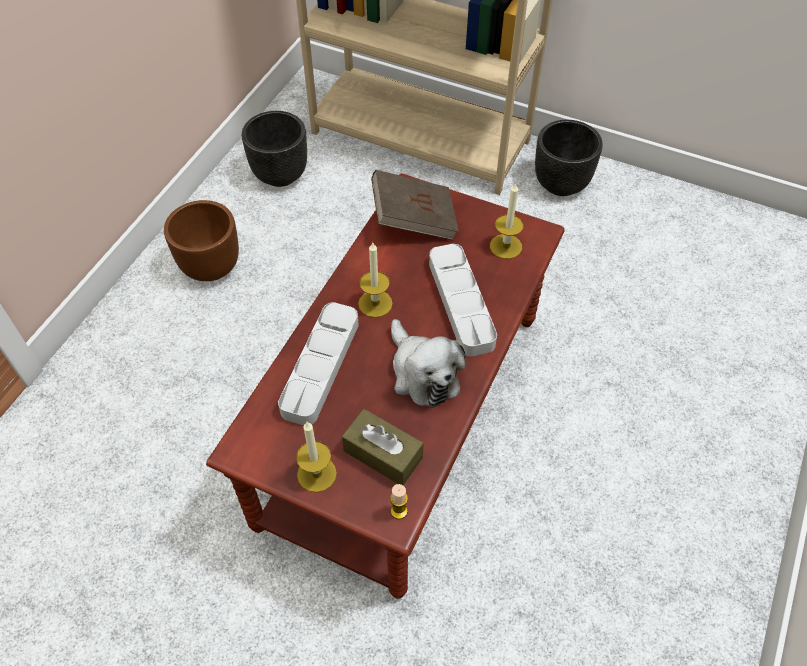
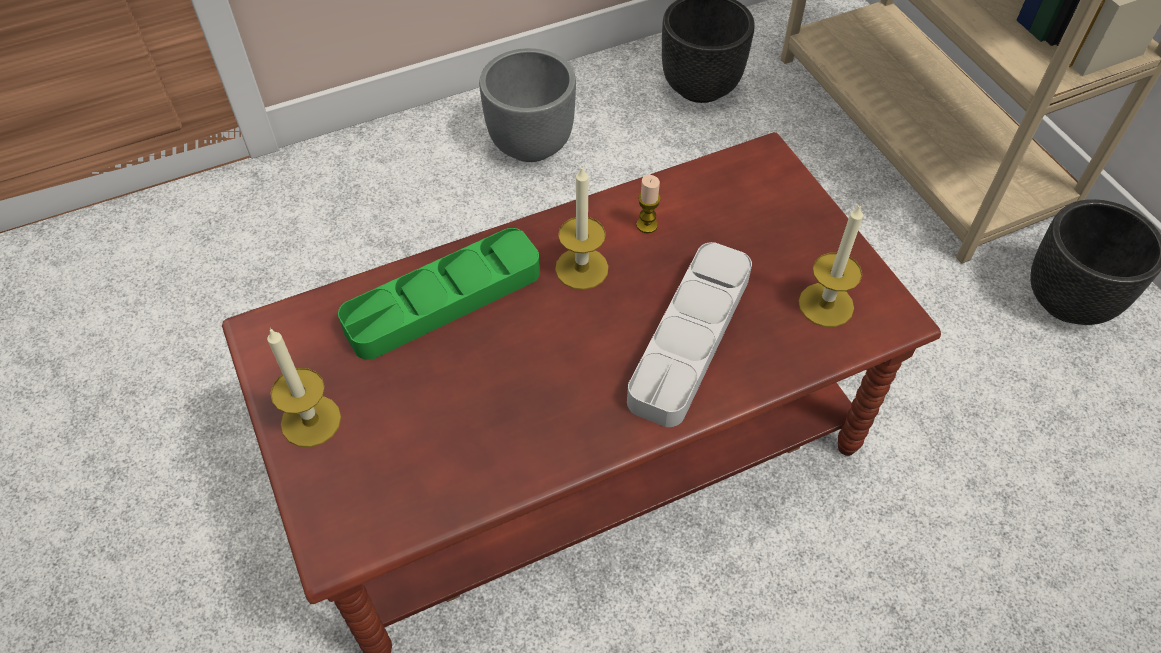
camera: 40 degrees right, 0 degrees up
(210, 266) = (531, 143): brown planter -> grey planter
(320, 366) = (443, 300): grey tray -> green tray
(383, 454) = (404, 455): brown tissue box -> none
(399, 511) = (350, 539): candle -> candle (647, 225)
(414, 220) = (734, 197): brown book -> none
(422, 373) = (552, 392): plush toy -> none

